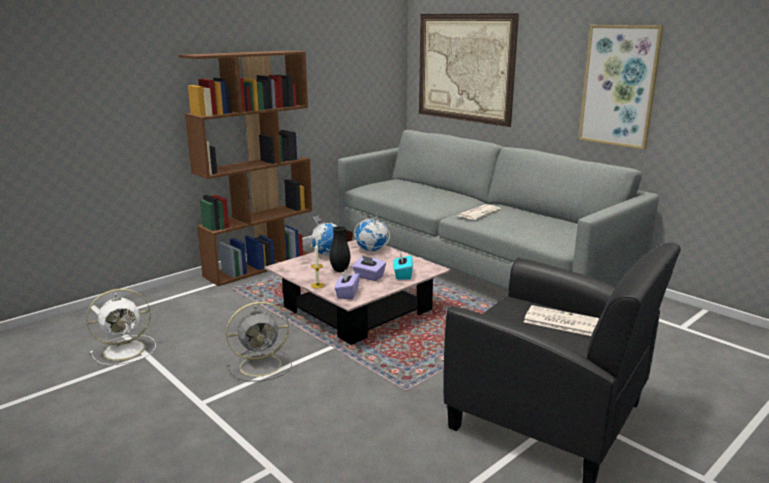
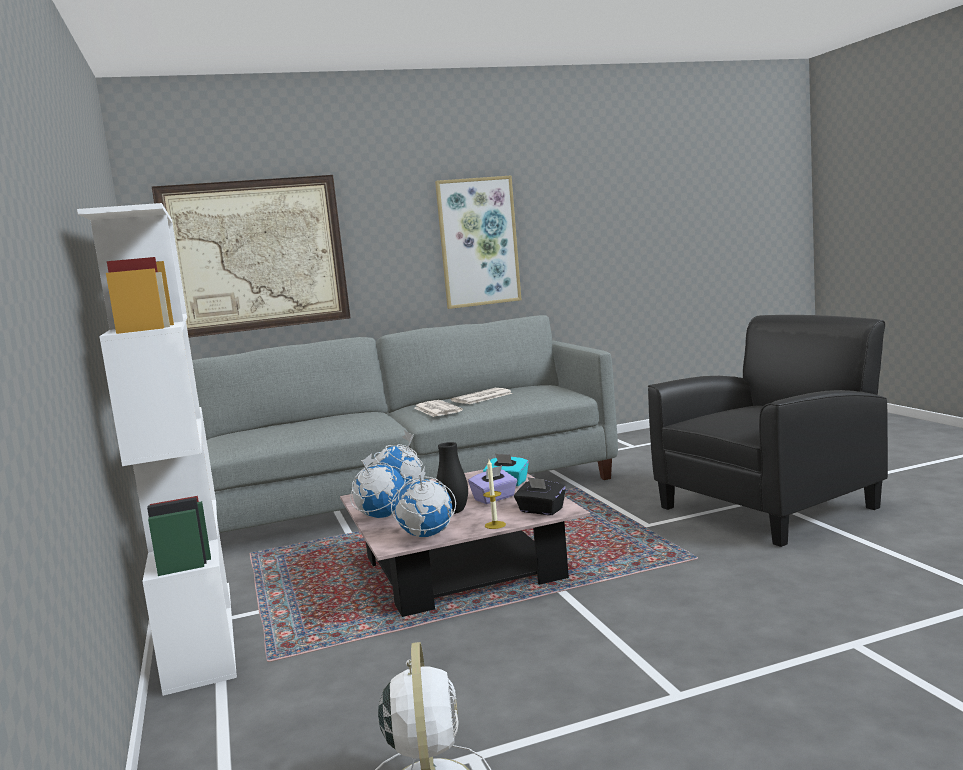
camera: 65 degrees left, 10 degrees down
(260, 266) = (199, 633): brown bookcase -> white bookcase
(262, 365) = (585, 642): grey fan -> none
(297, 271) = (426, 536): none -> globe
(347, 294) = (541, 511): purple tissue box -> black tissue box
(559, 321) = (746, 411): newspaper -> newspaper (481, 397)

